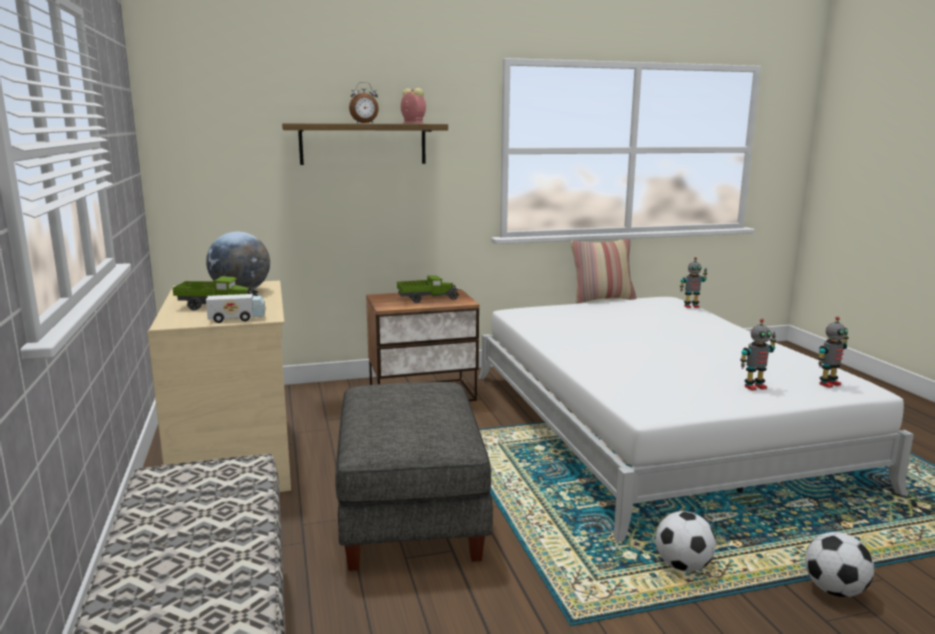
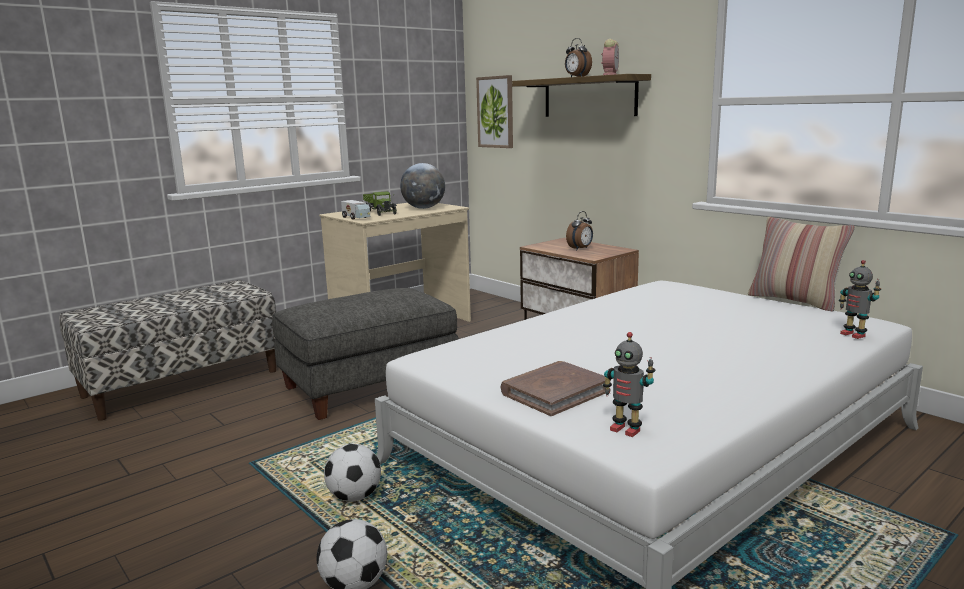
camera: 65 degrees right, 0 degrees up
(208, 159) = (496, 112): none -> picture
(427, 299) = (580, 249): toy truck -> alarm clock
(754, 387) = (555, 392): toy robot -> brown book

